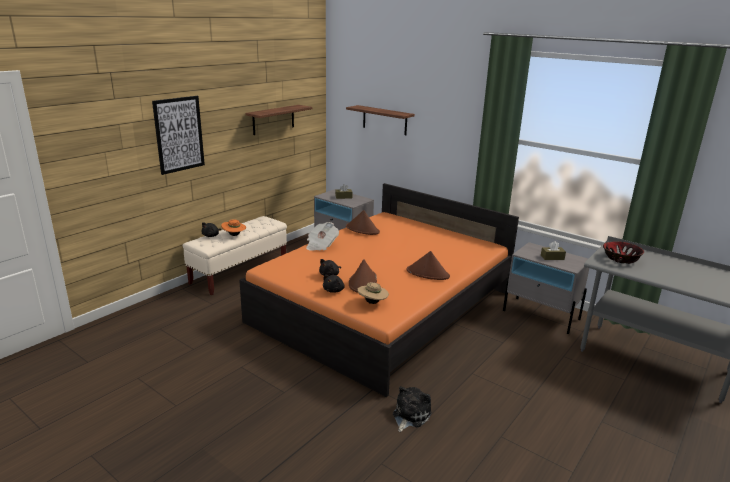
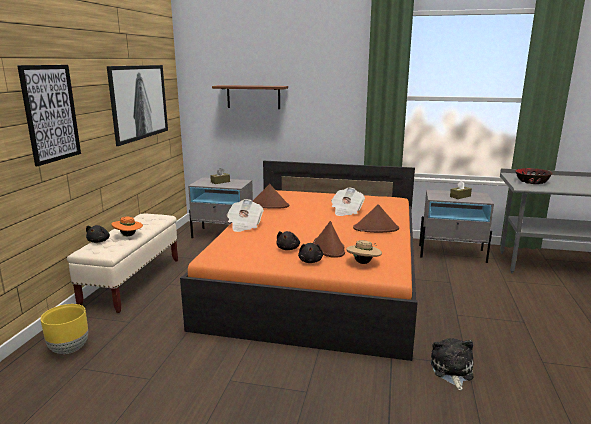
camera: 25 degrees left, 5 degrees down
(162, 313) = (69, 349): none -> yellow planter
(273, 119) = (138, 102): shelf -> picture
(424, 249) = (346, 211): none -> newspaper

